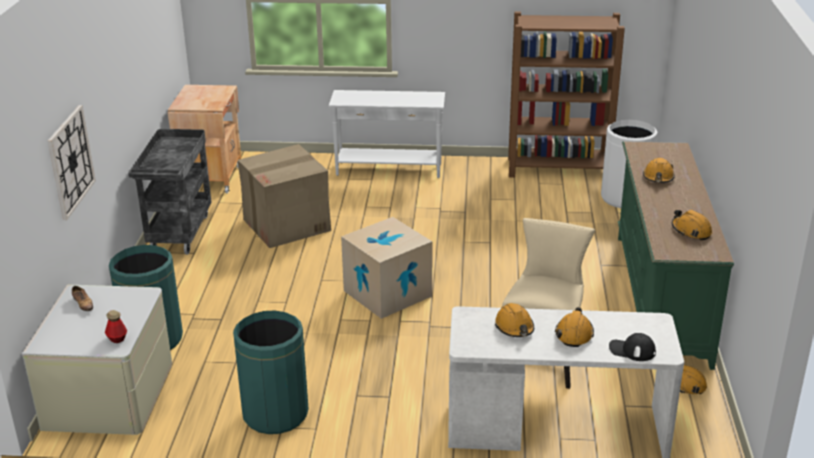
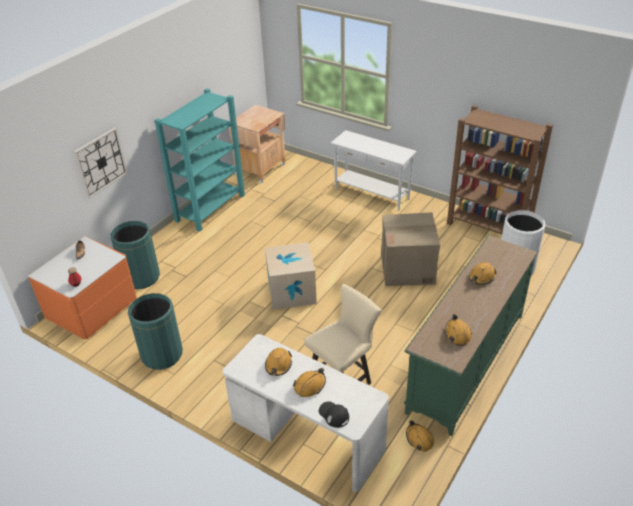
camera: 30 degrees right, 10 degrees up
(110, 398) = (92, 309): beige nightstand -> orange nightstand
(179, 236) = (210, 208): black cart -> turquoise bookcase
(287, 225) = (276, 218): cardboard box -> cardboard box (408, 268)

